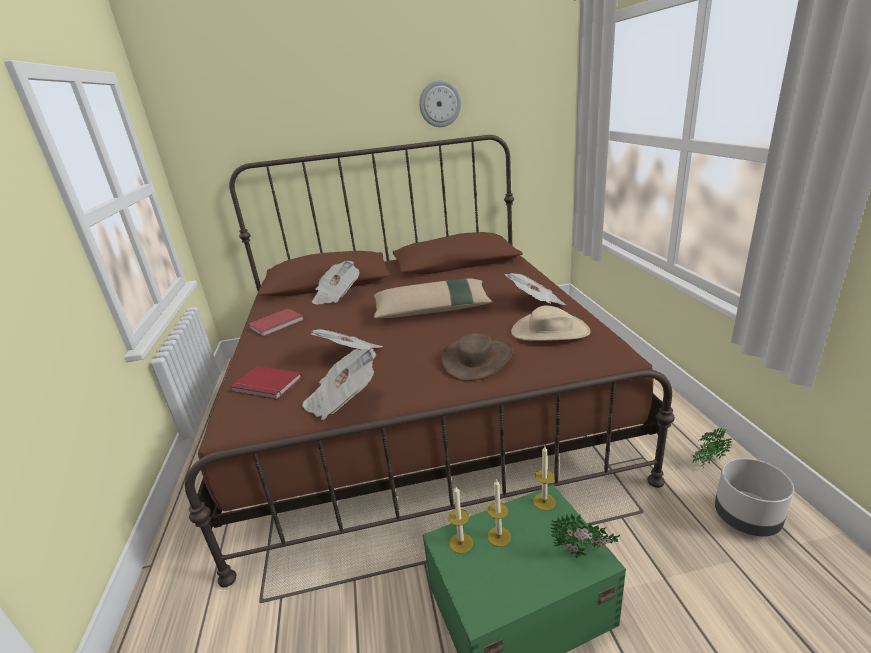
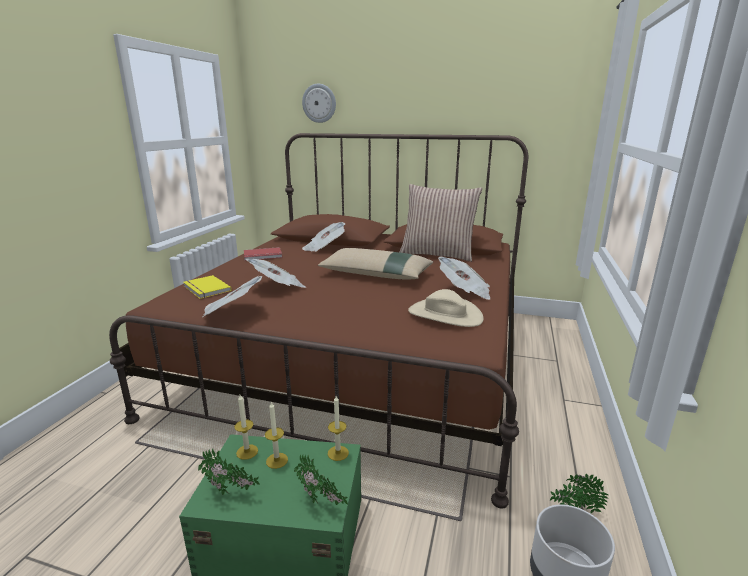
camera: 25 degrees right, 5 degrees down
(266, 385) = (205, 289): red book -> yellow book
(440, 104) = (467, 102): wall clock -> wall clock (319, 103)
(461, 271) = (437, 254): none -> pillow
(478, 359) = (358, 316): brown hat -> none
(494, 591) = (231, 494): none -> potted plant

